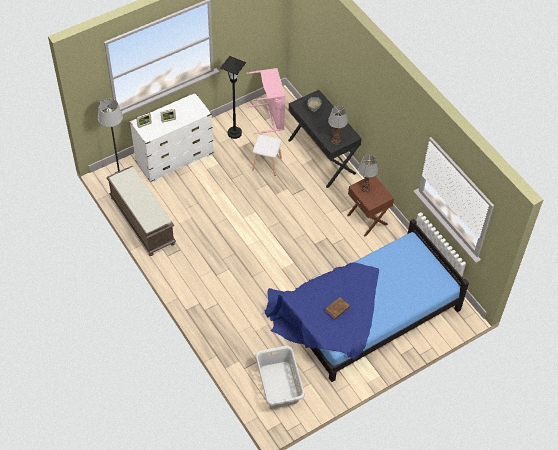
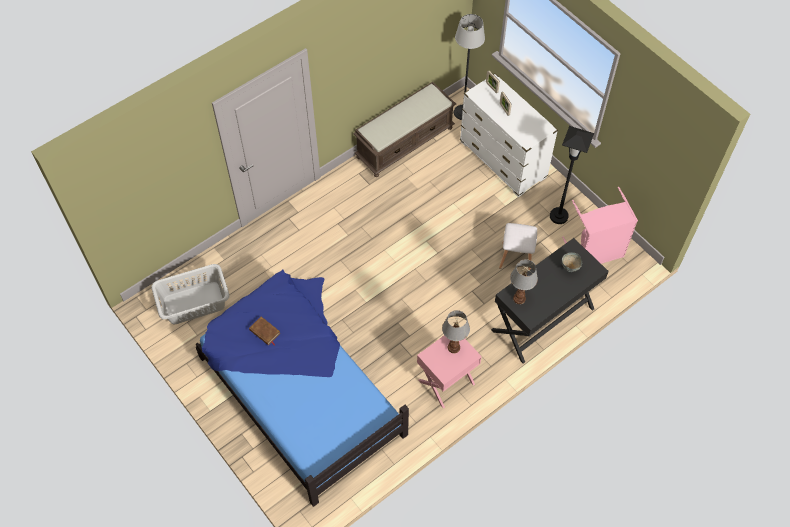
camera: 85 degrees right, 5 degrees up
(368, 219) = (447, 382): brown nightstand -> pink nightstand

